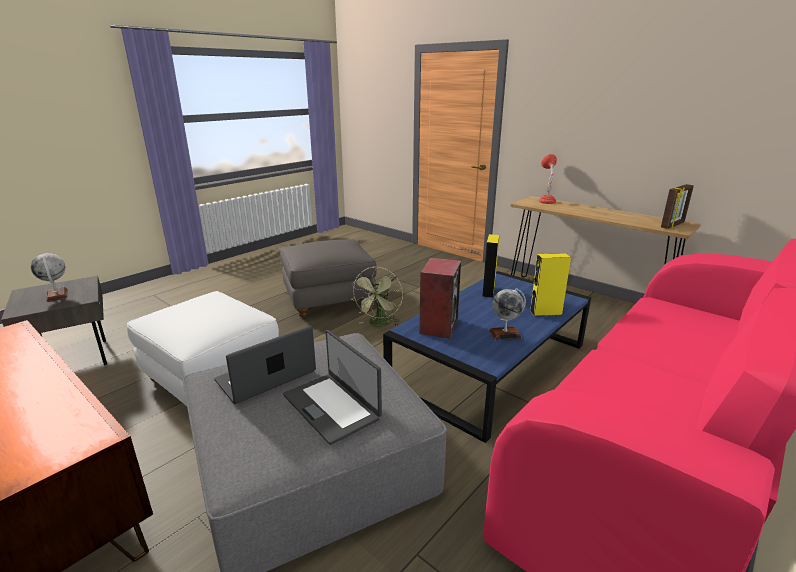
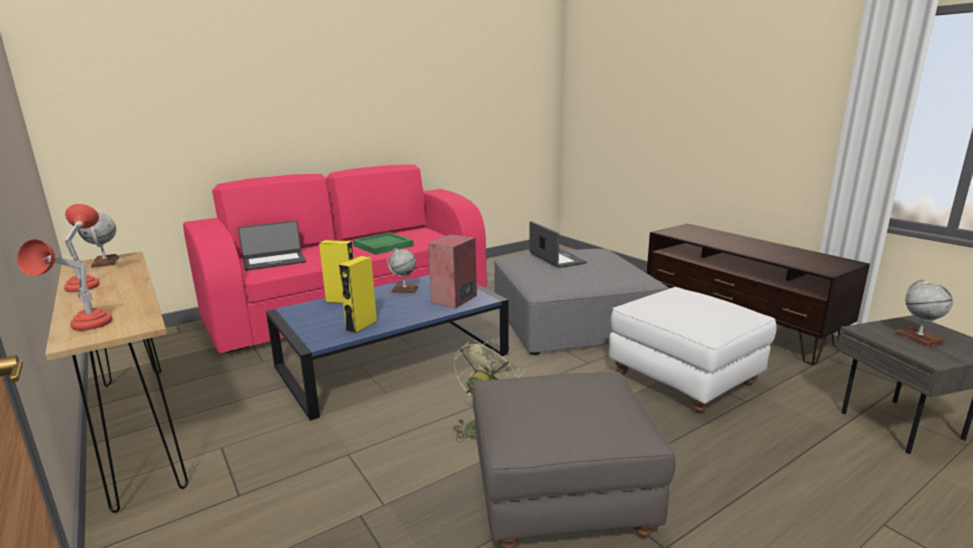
camera: 165 degrees left, 5 degrees down
(266, 377) = (601, 271): laptop -> laptop (274, 261)
(620, 214) = (87, 284): none -> red table lamp
(632, 383) = (383, 246): none -> green tray
(673, 225) = (105, 262): picture frame -> globe

